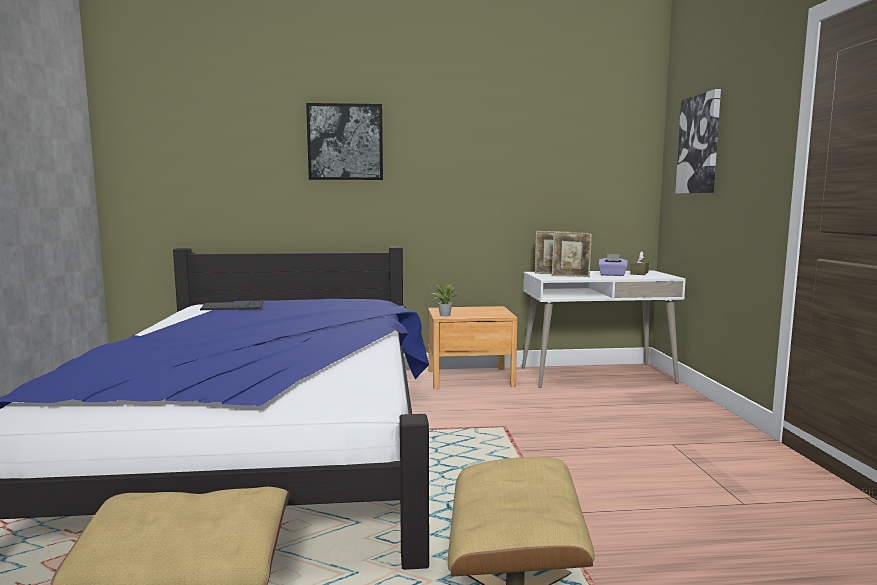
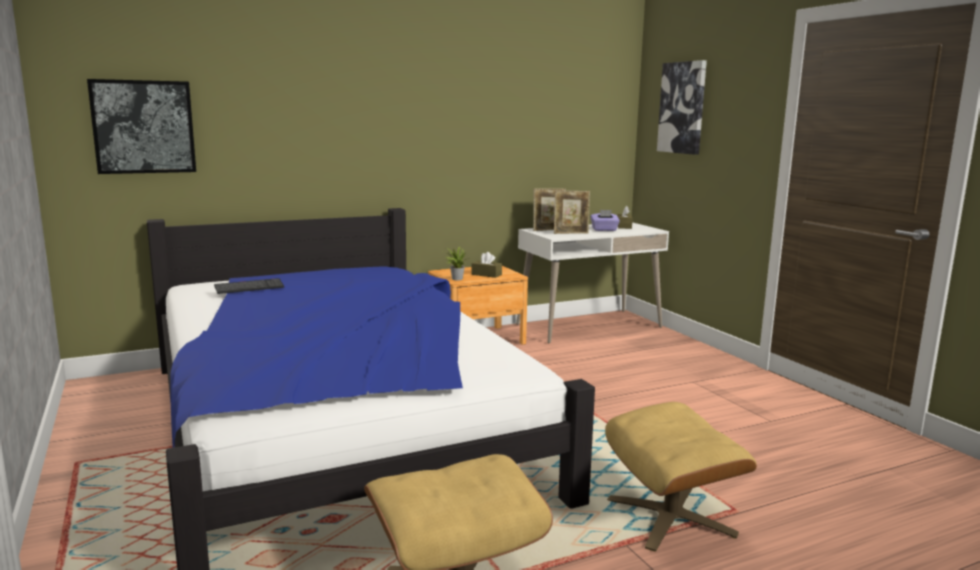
camera: 20 degrees left, 5 degrees up
(345, 142) = (339, 95): picture -> picture (143, 127)
(478, 313) = (486, 274): none -> brown tissue box

